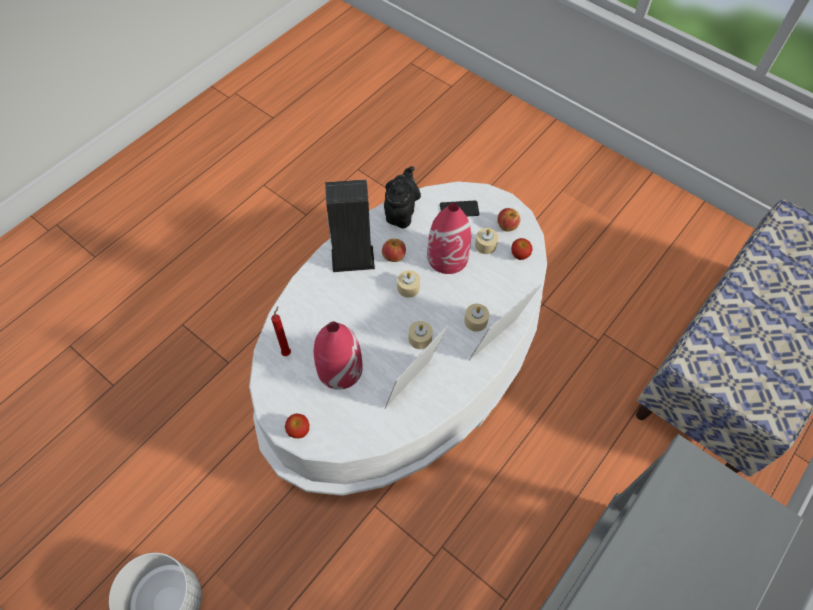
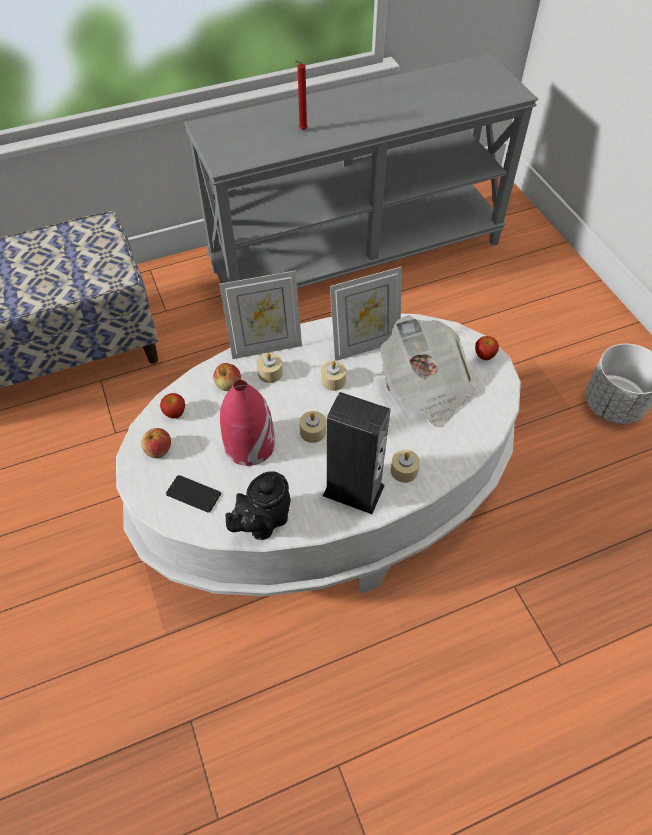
camera: 150 degrees left, 5 degrees down
(287, 352) = (470, 423): red candle -> red candle (302, 130)
(339, 368) = (425, 387): red vase -> newspaper
(393, 256) = (306, 472): apple -> apple (228, 385)
(485, 245) = (200, 439): beige candle -> beige candle (404, 470)

